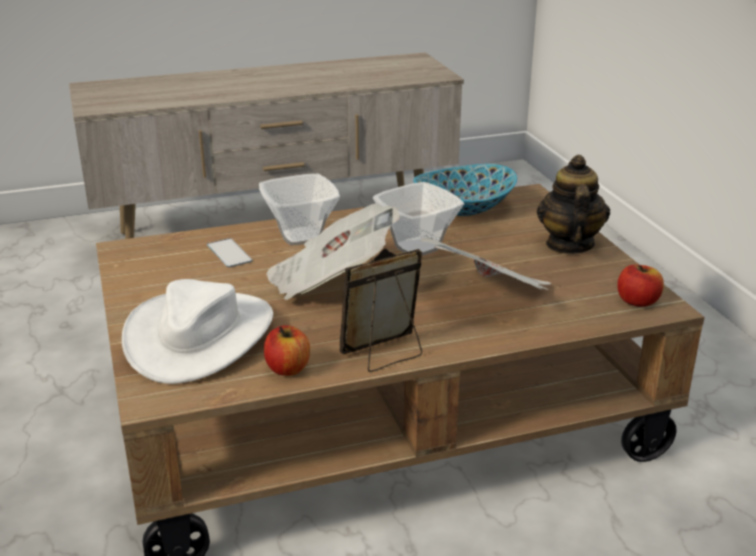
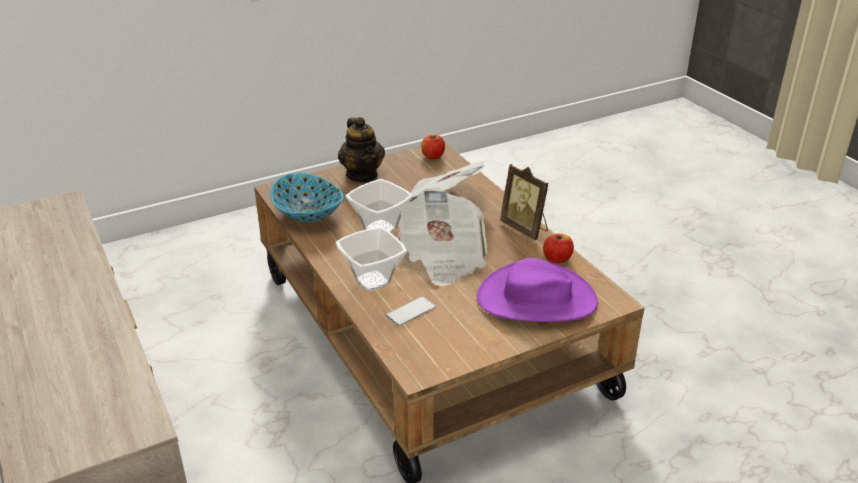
camera: 100 degrees left, 5 degrees up
(199, 335) = (536, 299): white hat -> purple hat
(569, 245) = (362, 175): teapot -> teapot turned 105 degrees counterclockwise

